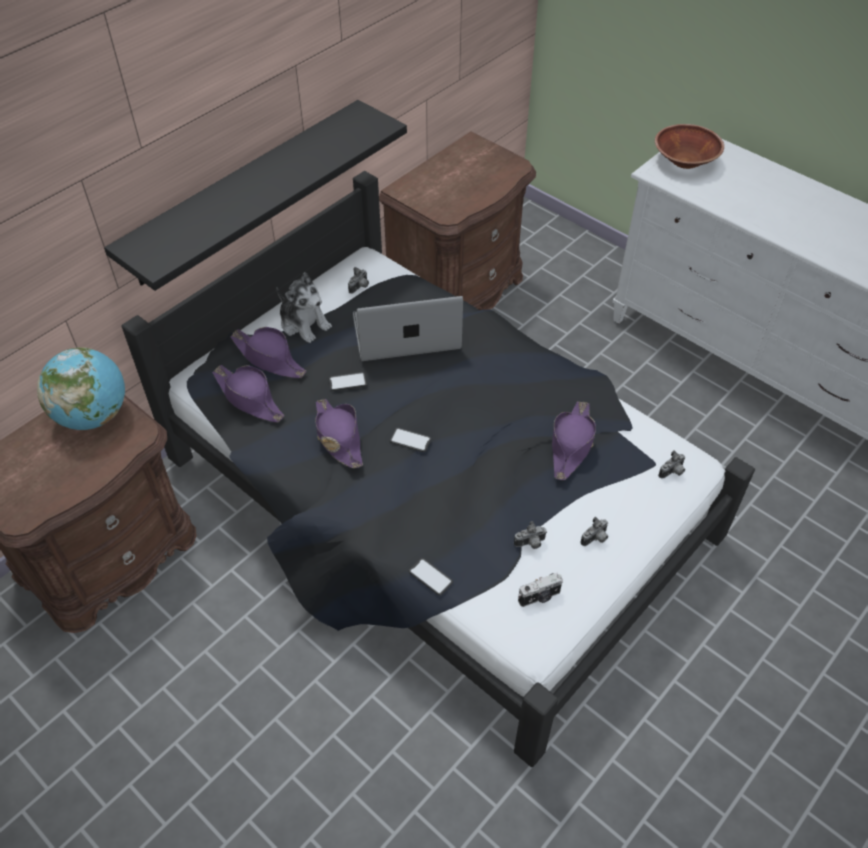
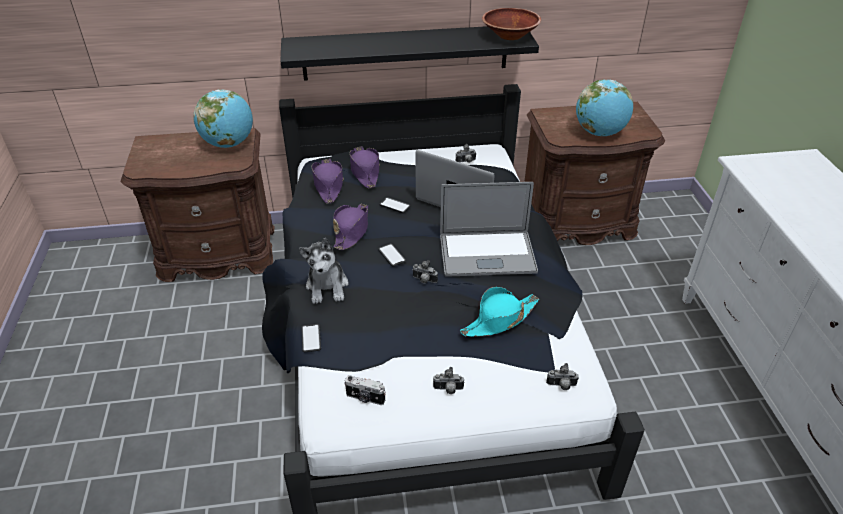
camera: 40 degrees right, 10 degrees down
(304, 324) = (408, 165): plush toy -> plush toy (327, 286)
(476, 189) = (599, 133): none -> globe
(493, 383) = (487, 254): none -> laptop
(530, 544) = (396, 361): camera -> camera (424, 280)
(571, 445) = (499, 320): purple hat -> turquoise hat
(685, 161) = (779, 167): brown bowl -> brown bowl (510, 36)

